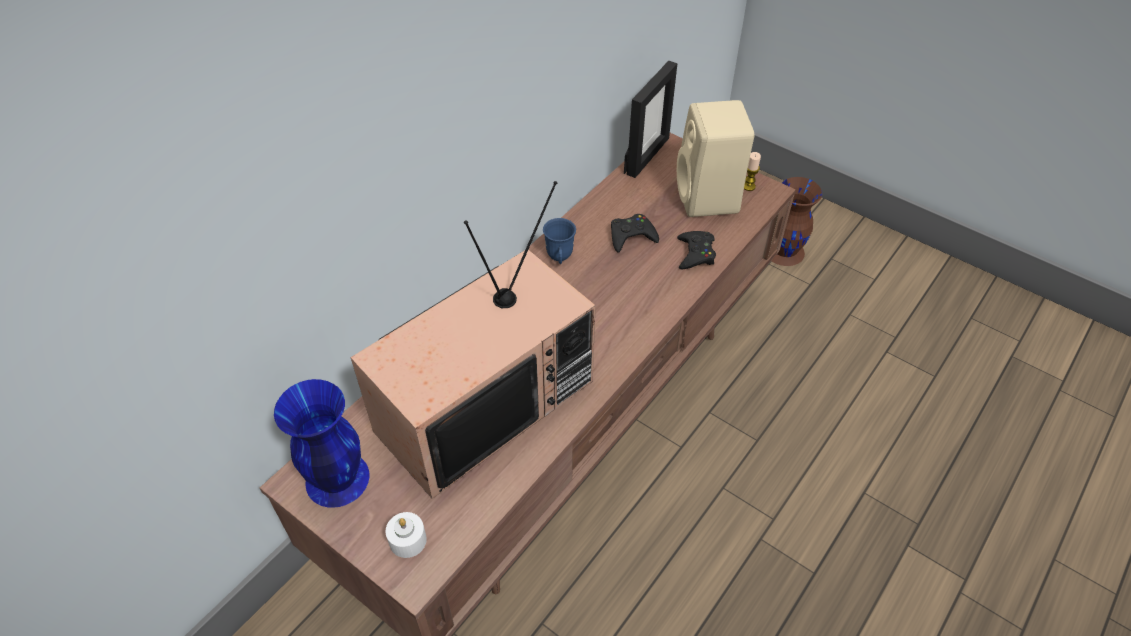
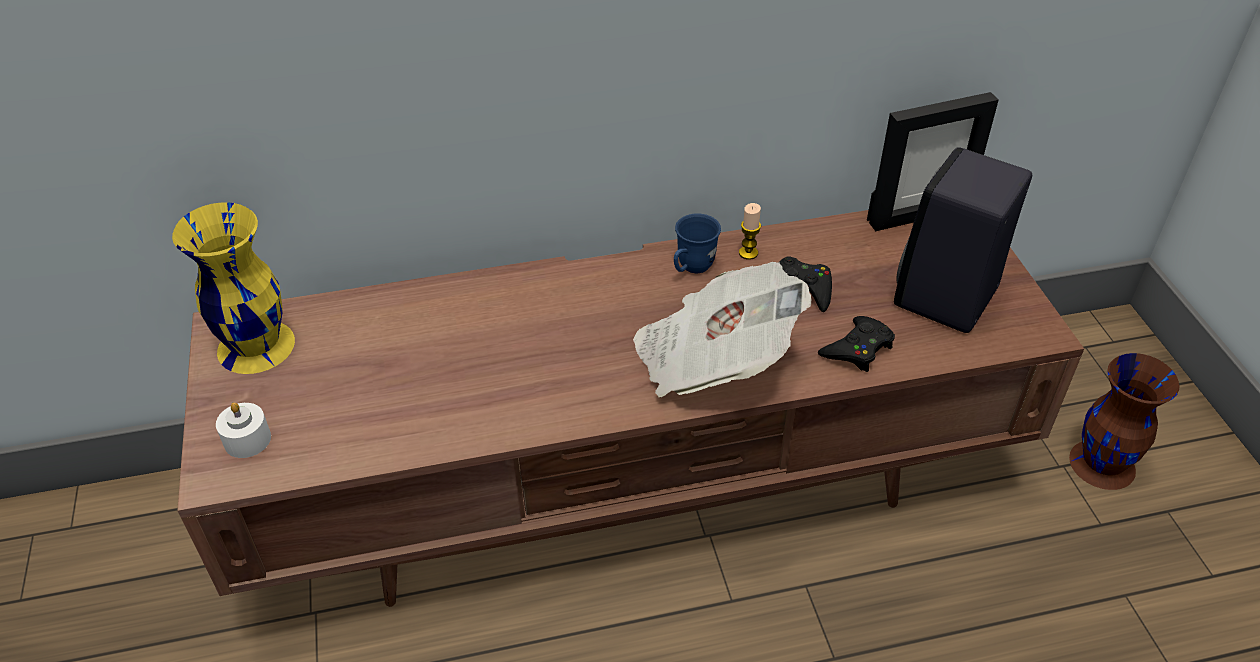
camera: 40 degrees right, 5 degrees down
(336, 479) = (255, 345): blue vase -> yellow vase
(485, 402) = (455, 362): television -> none
(630, 306) = (713, 359): none -> newspaper
(708, 198) = (945, 298): beige speaker -> black speaker
(748, 186) = (1018, 312): candle -> candle (748, 253)

